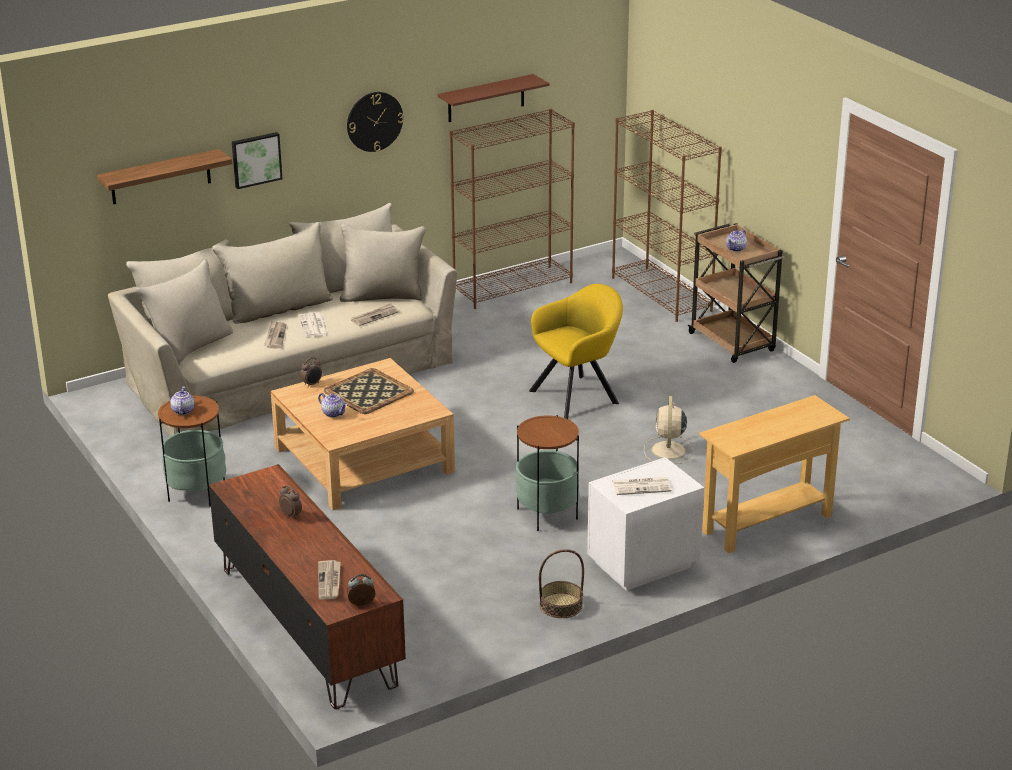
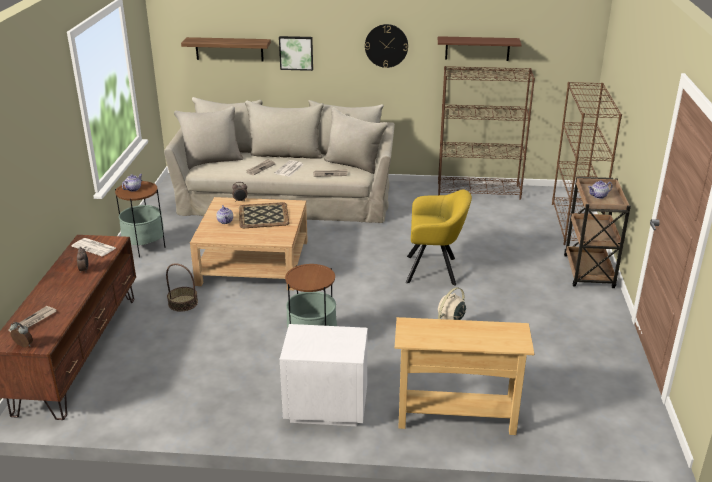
camera: 35 degrees right, 0 degrees up
(561, 605) = (234, 412): basket -> basket (183, 303)
(642, 486) = (319, 343): newspaper -> newspaper (95, 247)

